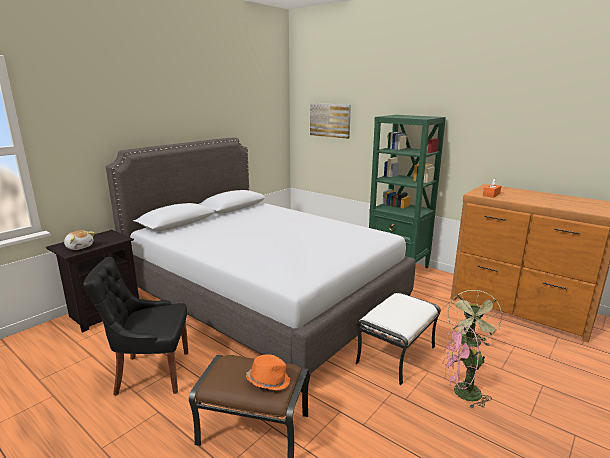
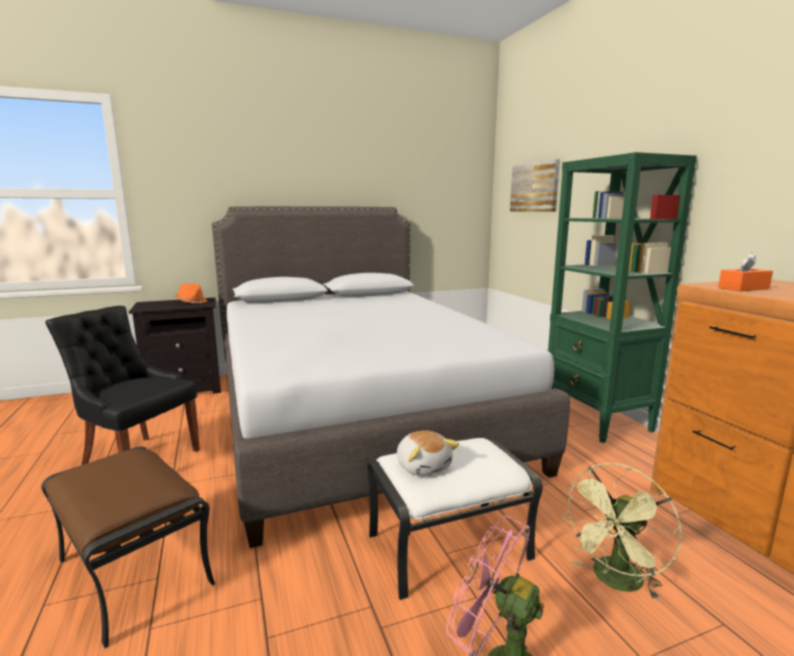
camera: 30 degrees right, 5 degrees down
(79, 247) = (158, 305): plush toy -> plush toy (423, 466)
(268, 381) = (119, 495): orange hat -> orange hat (191, 301)

